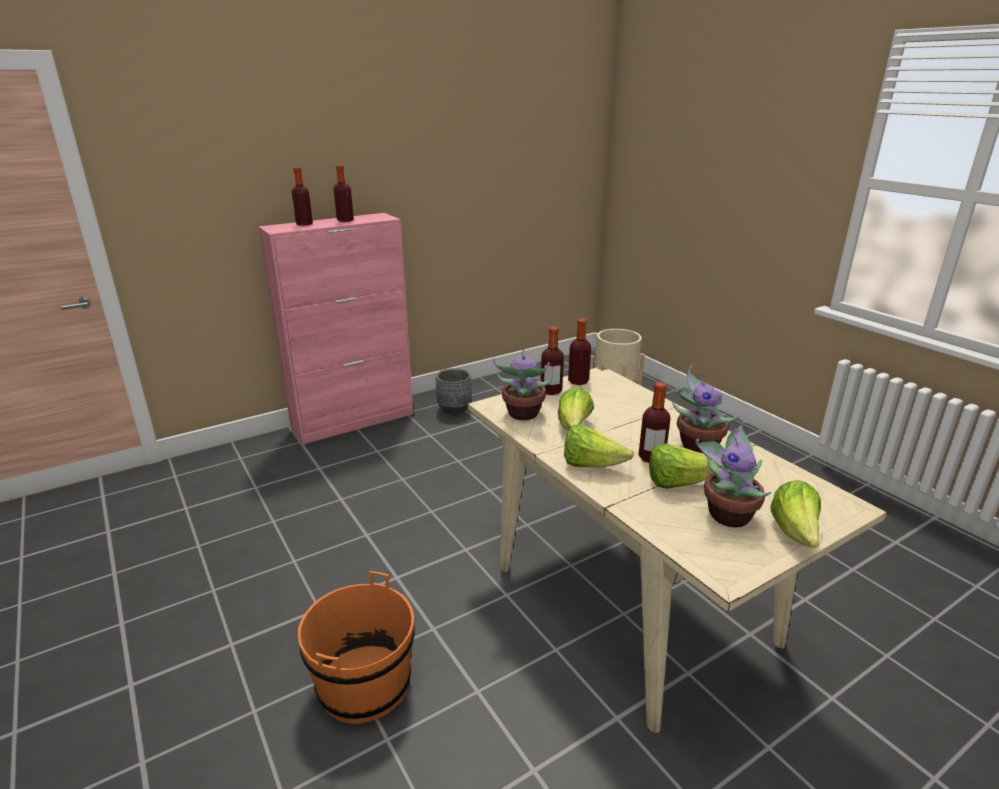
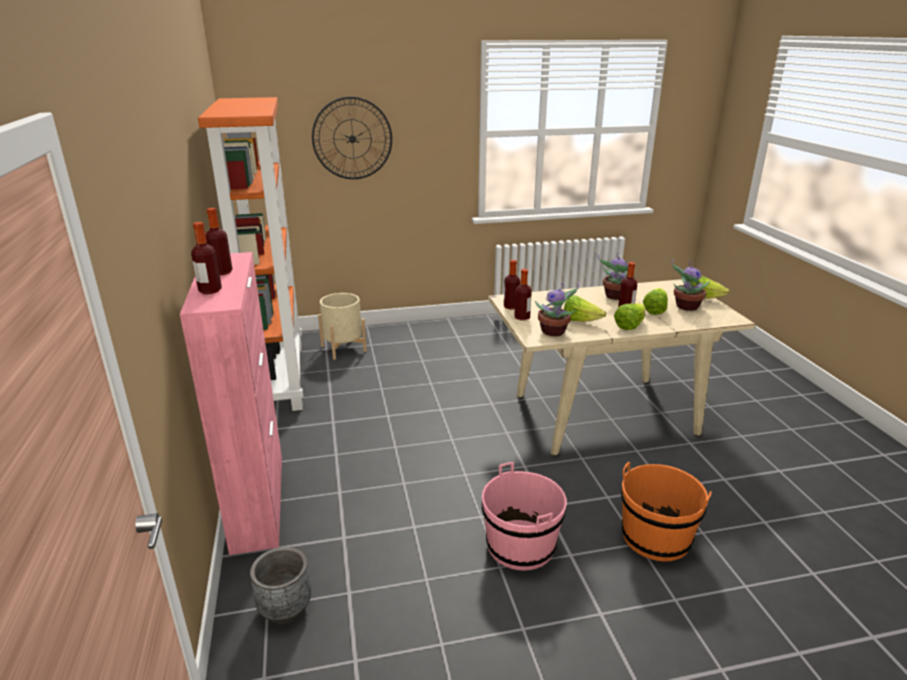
camera: 70 degrees left, 0 degrees up
(327, 569) = (521, 545): none -> pink bucket
(454, 408) = (295, 431): grey planter -> grey planter (285, 608)
(532, 378) = (278, 377): none -> orange bookcase
(706, 162) = (352, 139): none -> wall clock

